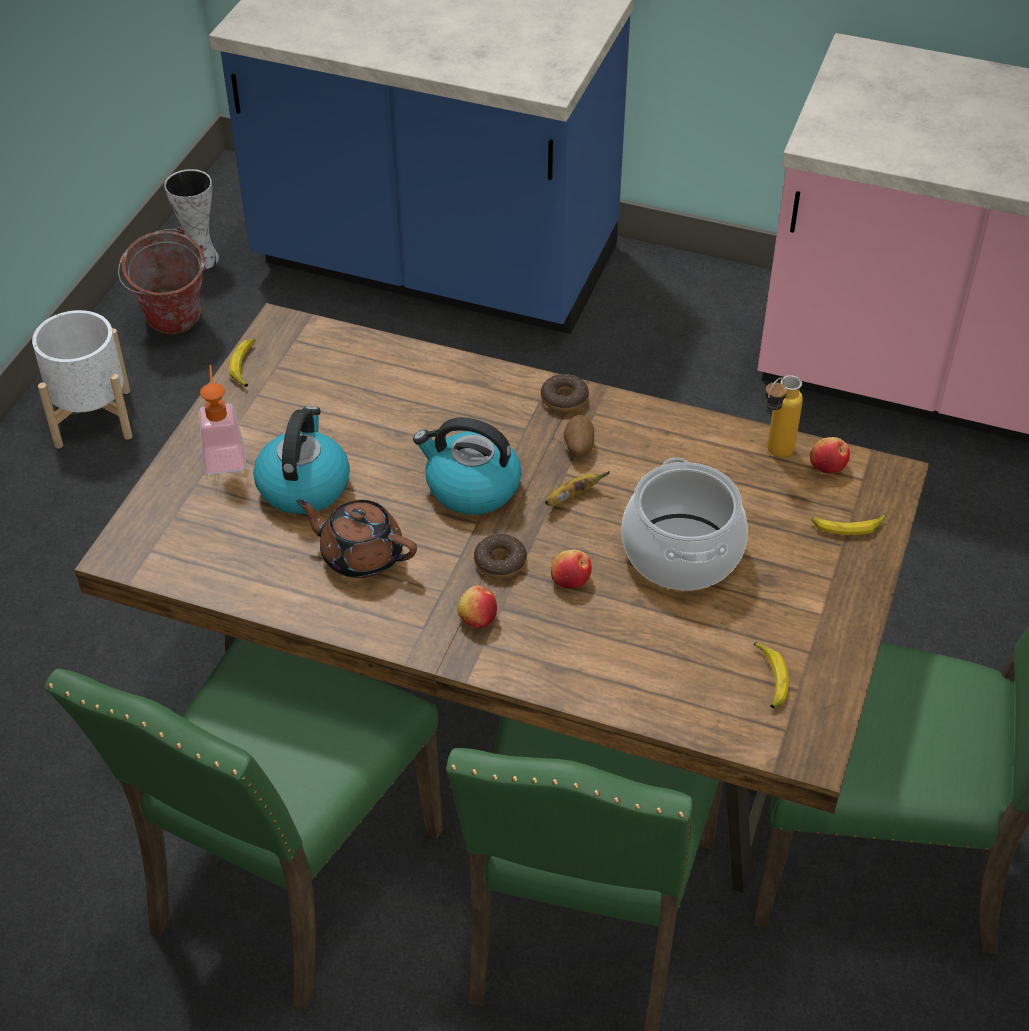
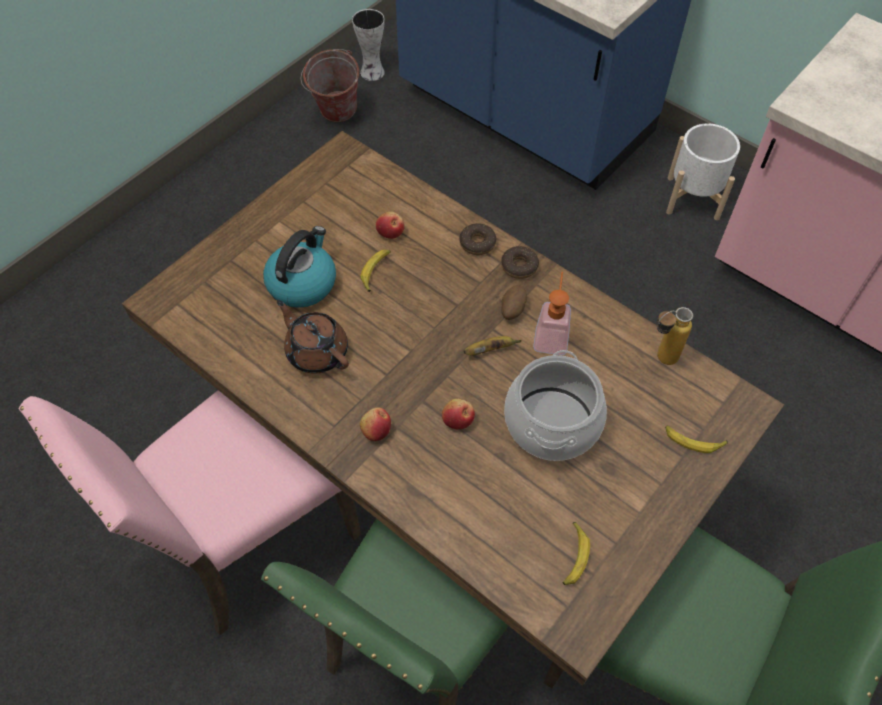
camera: 20 degrees right, 10 degrees up
(92, 418) = (260, 168): white planter -> white planter (692, 198)
(224, 453) = (260, 241): soap dispenser -> soap dispenser (551, 335)
(245, 366) = (305, 177): banana -> banana (376, 271)
(288, 881) = (247, 537): green chair -> pink chair
(471, 487) = (419, 320): kettle -> none
(500, 562) = (413, 388): donut -> donut (477, 243)
(827, 466) = (699, 382): apple -> apple (390, 232)

